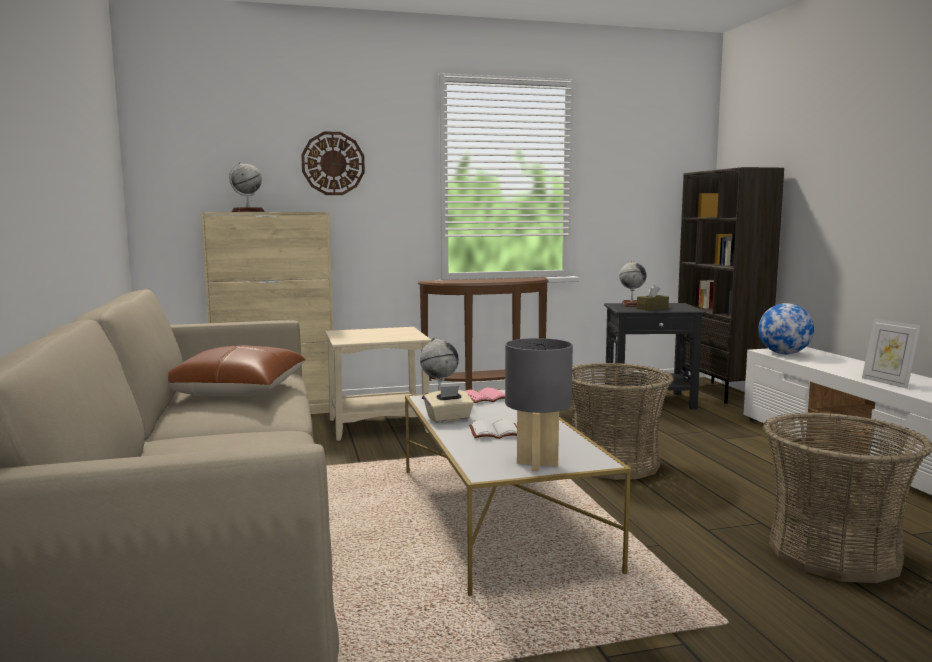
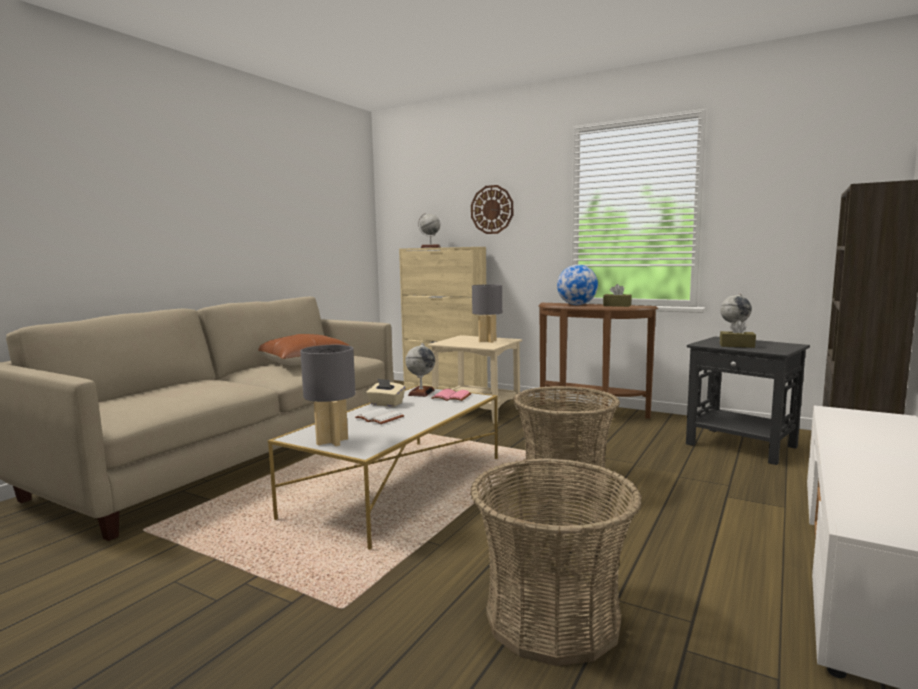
camera: 45 degrees right, 0 degrees up
(389, 333) = (487, 341): none -> grey table lamp
(514, 279) = (617, 305): none -> brown tissue box
(784, 354) = (843, 417): globe -> globe (576, 305)
(887, 382) = (857, 472): picture frame -> none

